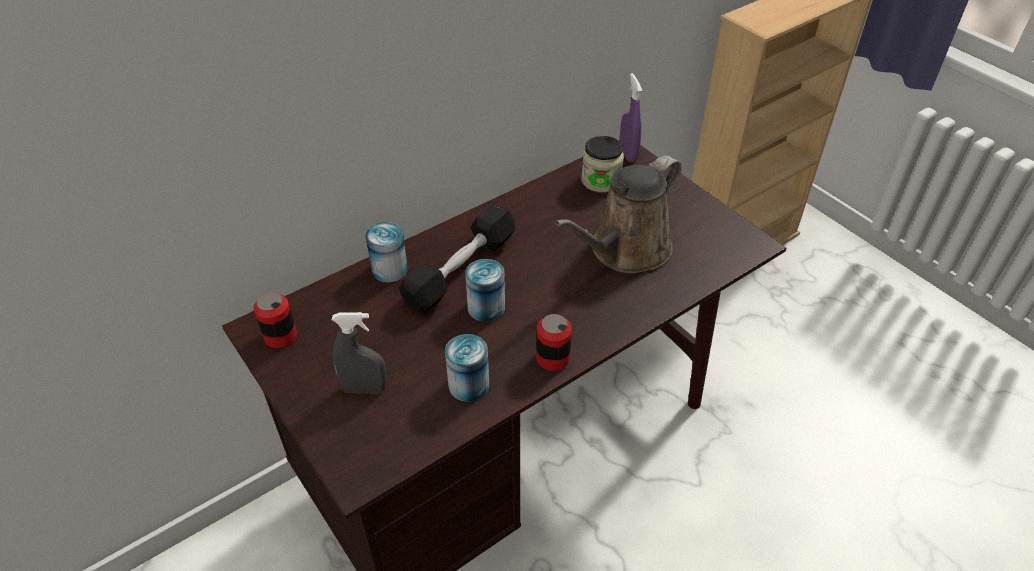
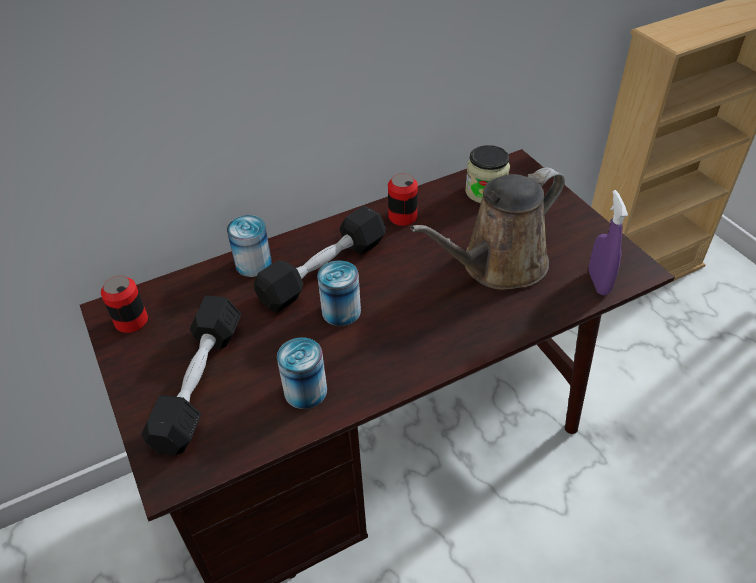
camera: 10 degrees right, 0 degrees up
(364, 389) = (199, 383): grey spray bottle -> black dumbbell
(552, 358) = (399, 372): can -> can (402, 217)
(628, 154) = (518, 167): purple spray bottle -> purple spray bottle (598, 282)

